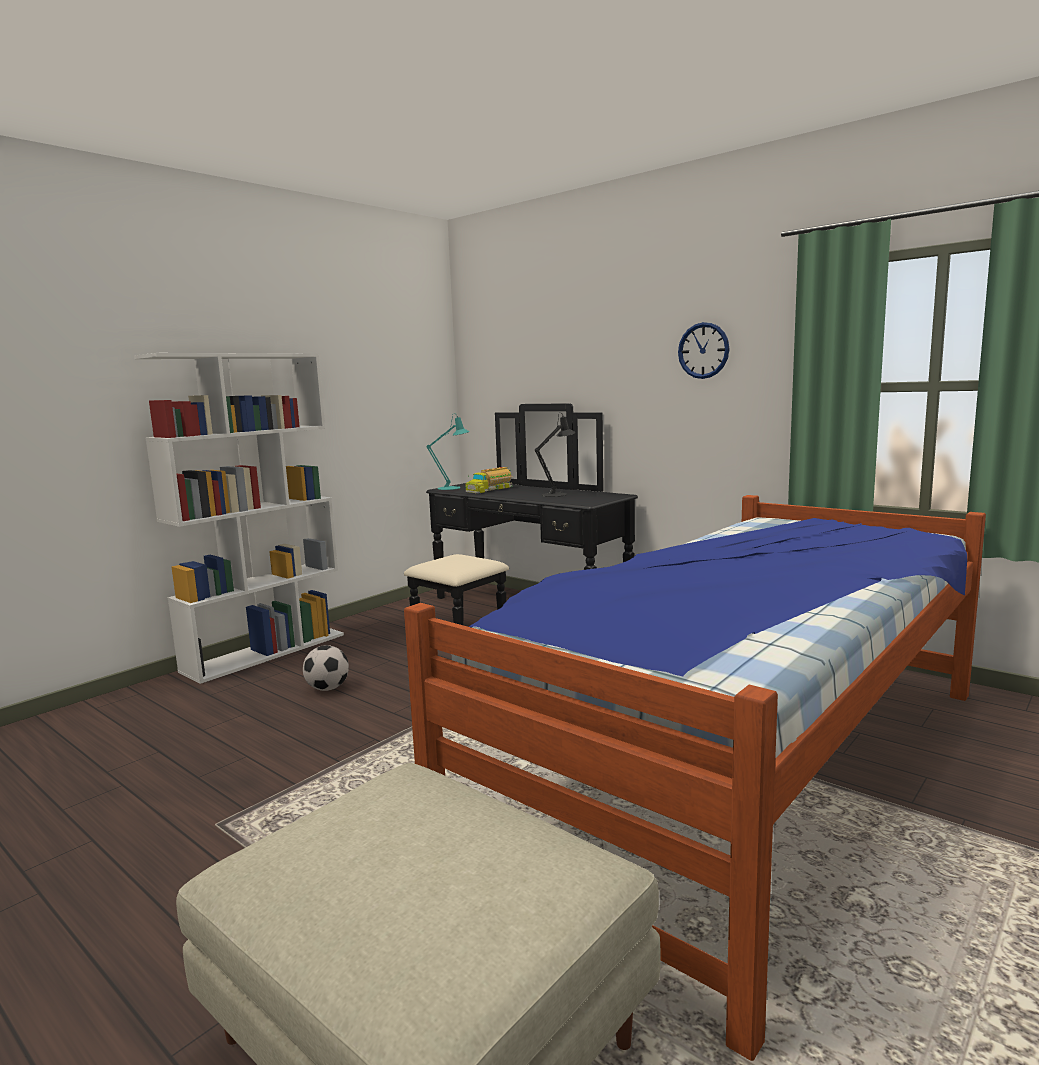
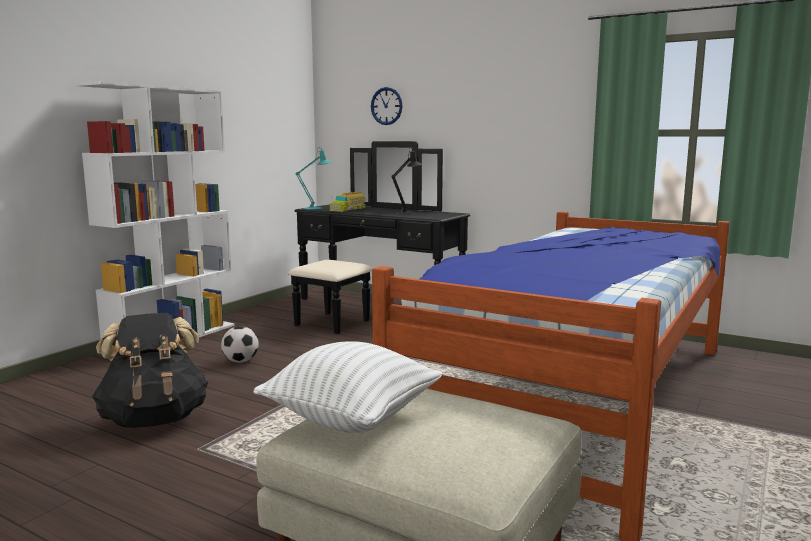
camera: 10 degrees left, 0 degrees up
(189, 773) = (155, 419): none -> black backpack
(317, 845) = (351, 419): none -> white pillow
(703, 350) = (525, 102): wall clock -> wall clock (386, 106)

